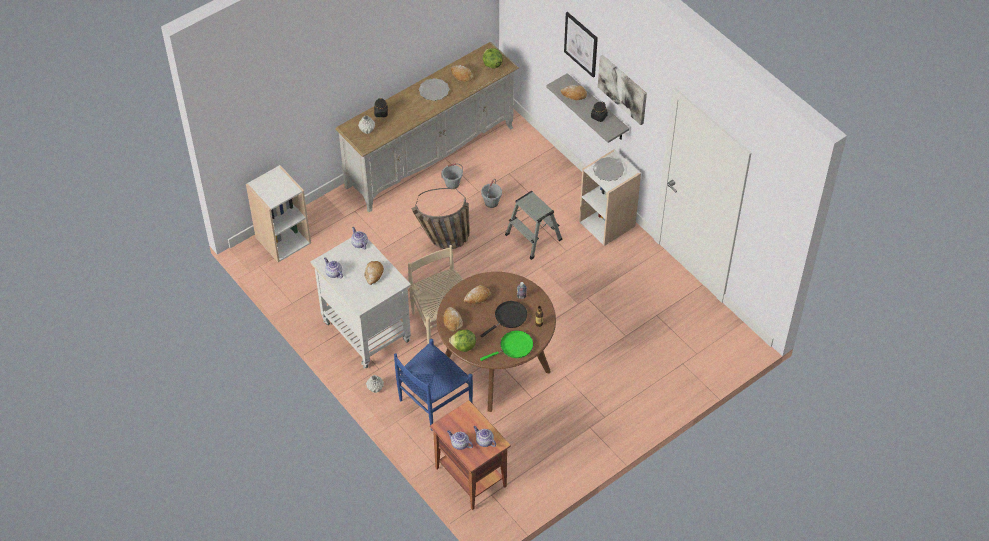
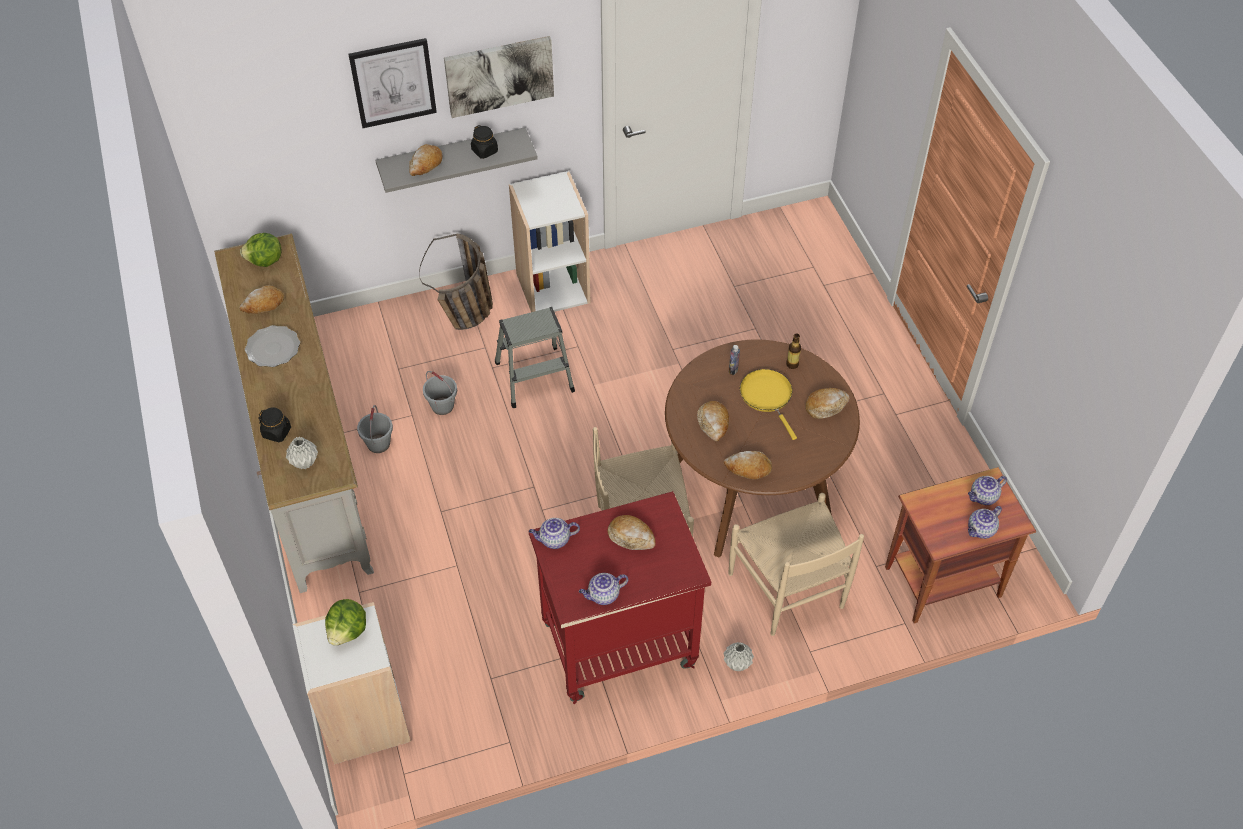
camera: 70 degrees left, 0 degrees up
(366, 331) = (617, 645): white cart -> red cart
(433, 401) = (789, 590): blue chair -> beige chair
(441, 241) = (485, 490): basket -> basket (467, 319)
(463, 346) = (803, 468): lettuce -> lettuce (348, 631)
(508, 317) = (767, 396): black frying pan -> yellow frying pan
(514, 347) = (826, 406): green frying pan -> bread
(608, 170) = (546, 201): plate -> none

